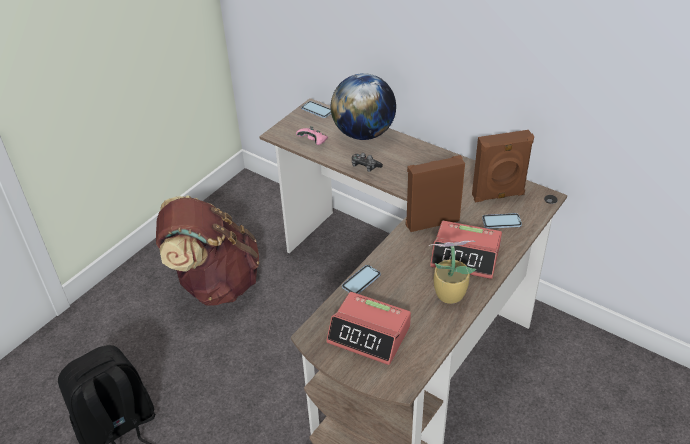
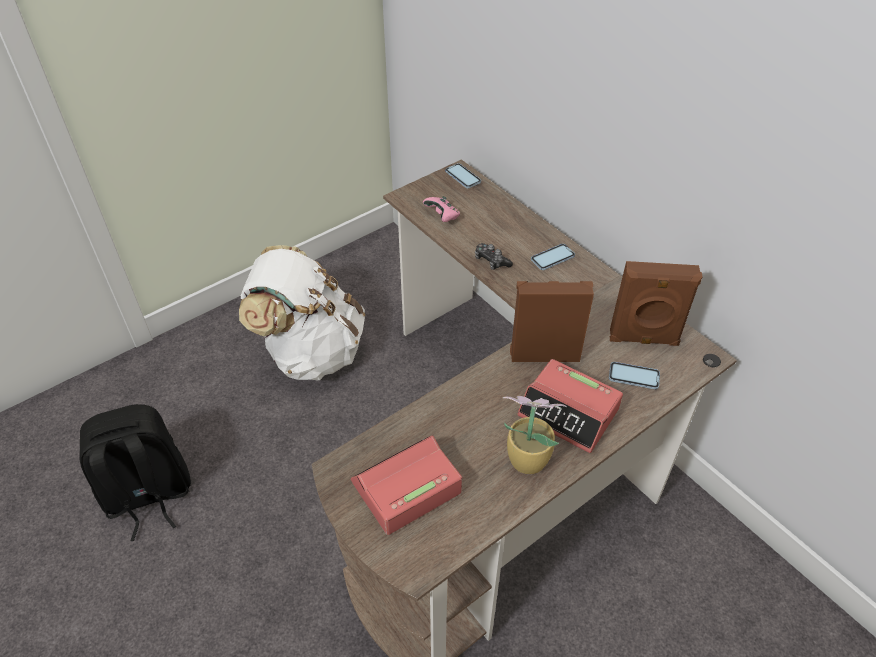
camera: 15 degrees right, 5 degrees up
(215, 283) = (311, 351): brown backpack -> white backpack
(361, 281) = (425, 412): phone -> phone (552, 258)
(363, 134) = (506, 218): globe -> none
(369, 334) = (406, 488): alarm clock -> alarm clock turned 105 degrees clockwise

